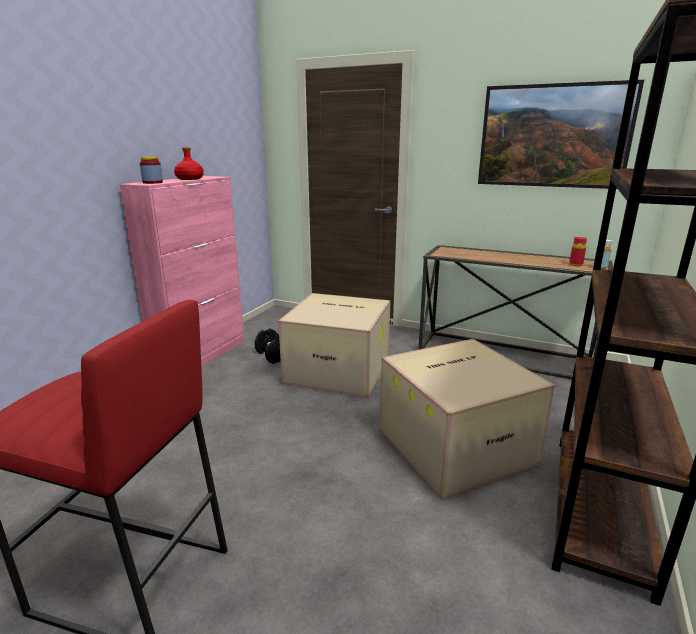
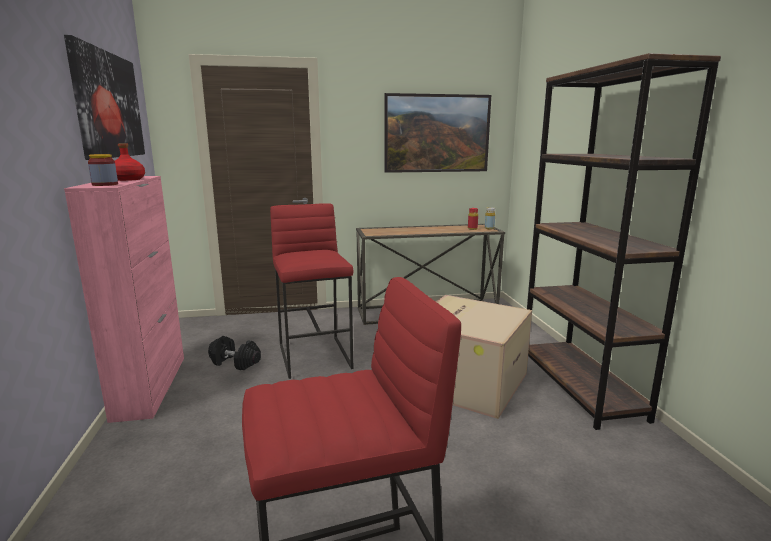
camera: 35 degrees left, 5 degrees down
(198, 113) = (108, 105): none -> picture
(340, 369) = (315, 356): cardboard box -> red stool

